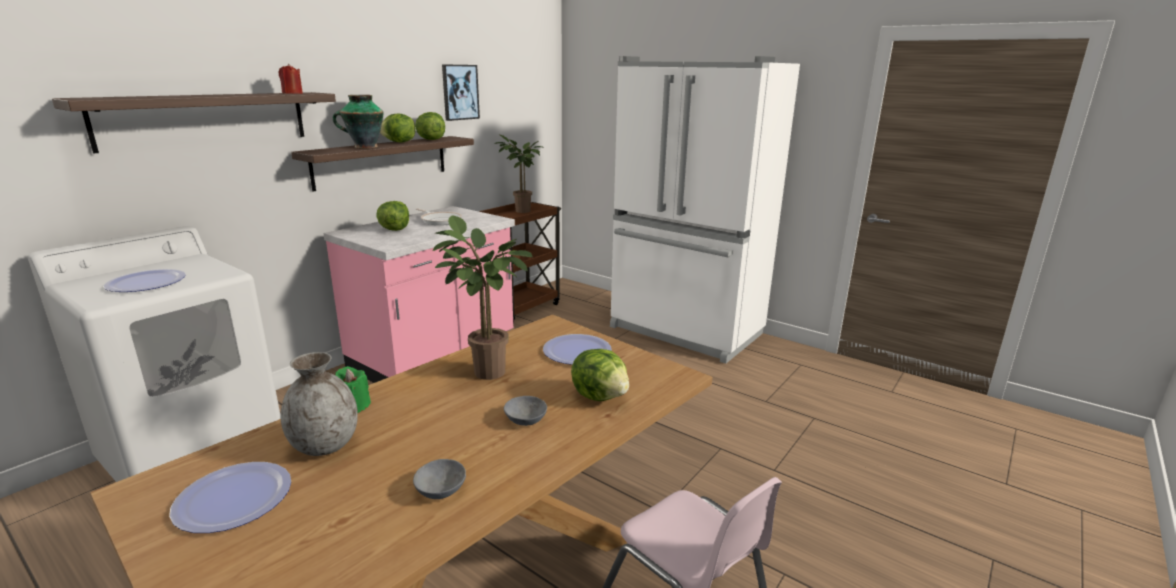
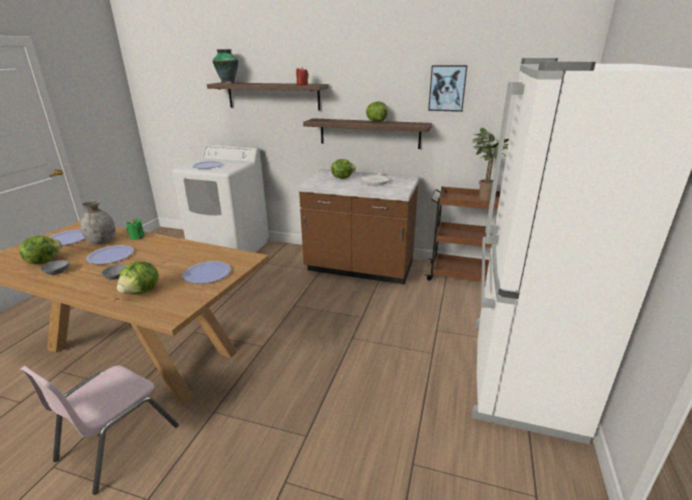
camera: 70 degrees right, 5 degrees up
(364, 147) = (345, 121): vase -> vase (227, 83)
(423, 430) = (111, 256): none -> plate
(430, 139) = (401, 123): lettuce -> lettuce (44, 261)
(435, 354) = (359, 268): pink counter -> brown counter
(484, 373) = (173, 254): potted plant -> none

